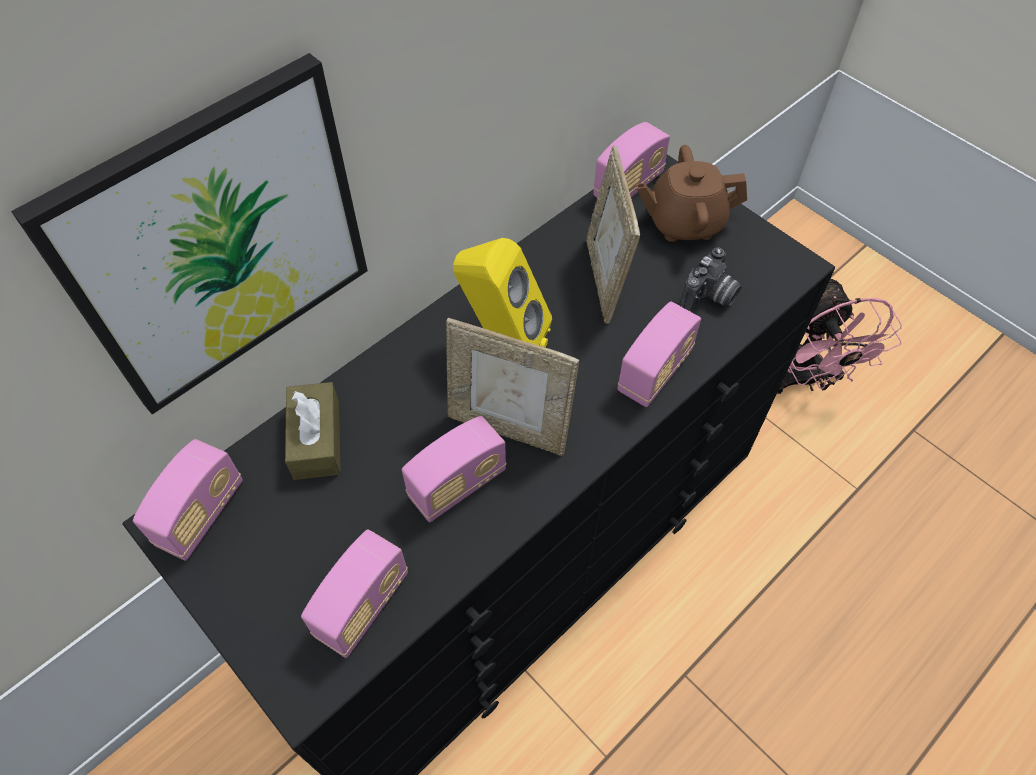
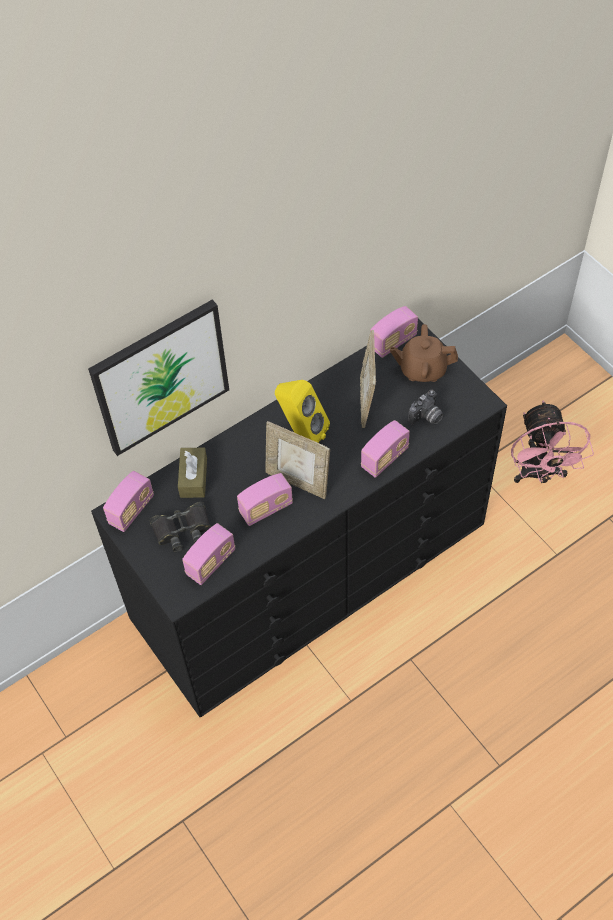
camera: 10 degrees right, 0 degrees up
(302, 543) = (182, 530): none -> black binoculars

